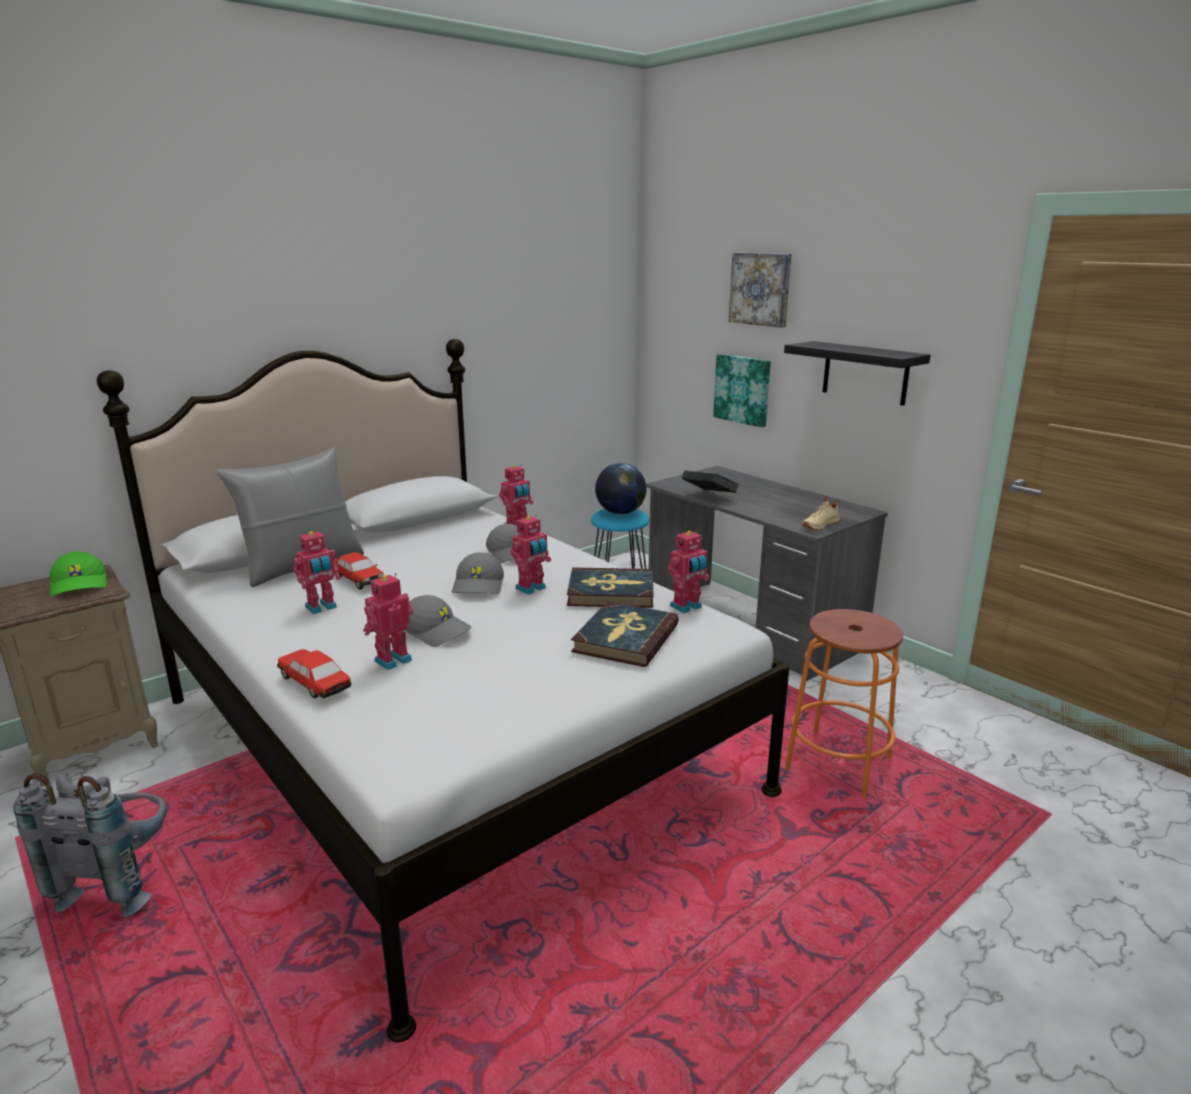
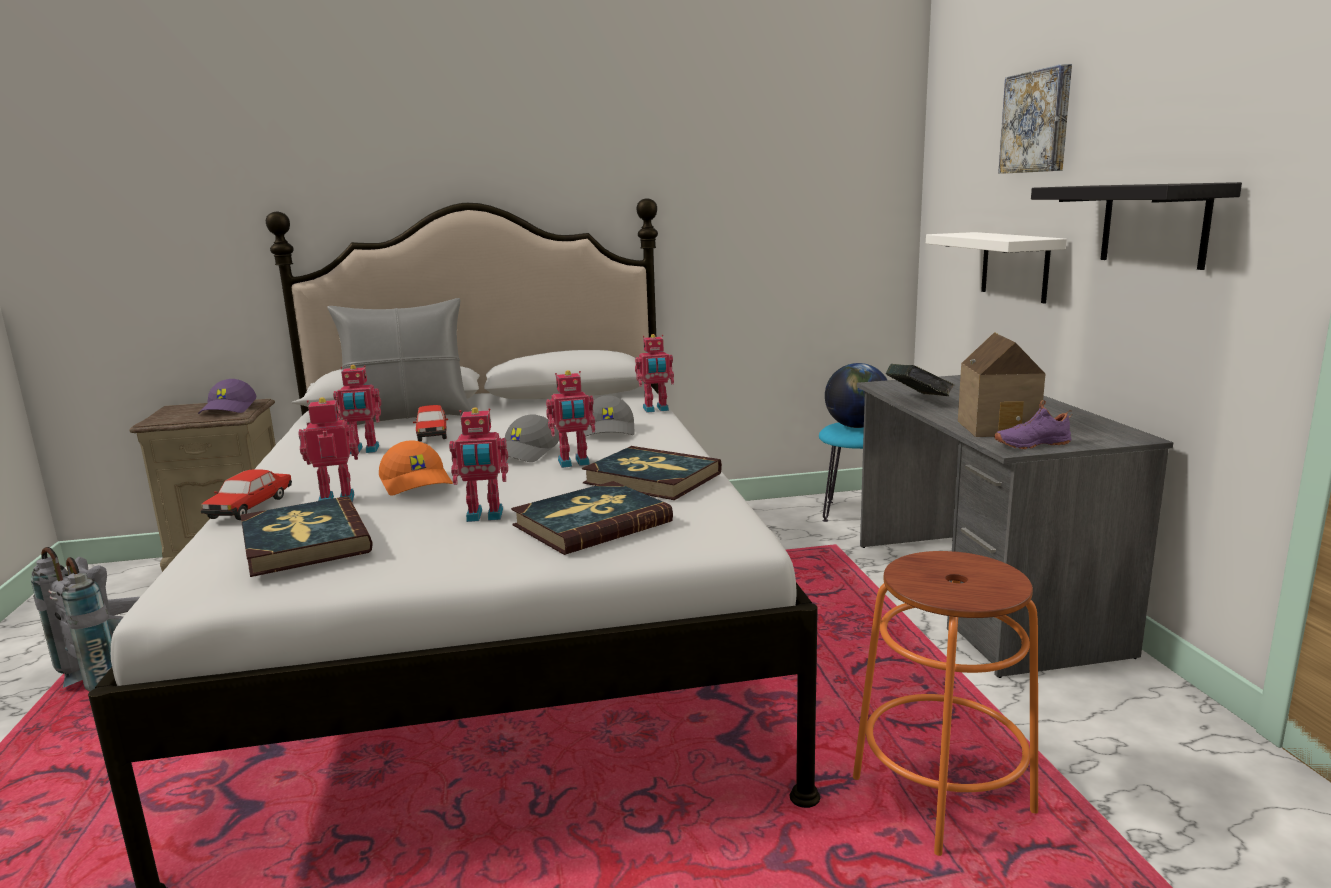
camera: 30 degrees right, 5 degrees down
(80, 584) = (229, 409): green cap -> purple cap
(315, 683) = (250, 507): toy car -> toy car turned 150 degrees counterclockwise
(436, 703) = (304, 542): none -> book
(437, 630) = (417, 483): grey cap -> orange cap
(687, 607) = (718, 507): toy robot -> toy robot (484, 516)
(743, 389) = (1015, 266): picture -> white shelf
(787, 514) = (1001, 428): none -> toy house
(819, 525) = (1031, 444): beige shoe -> purple shoe

